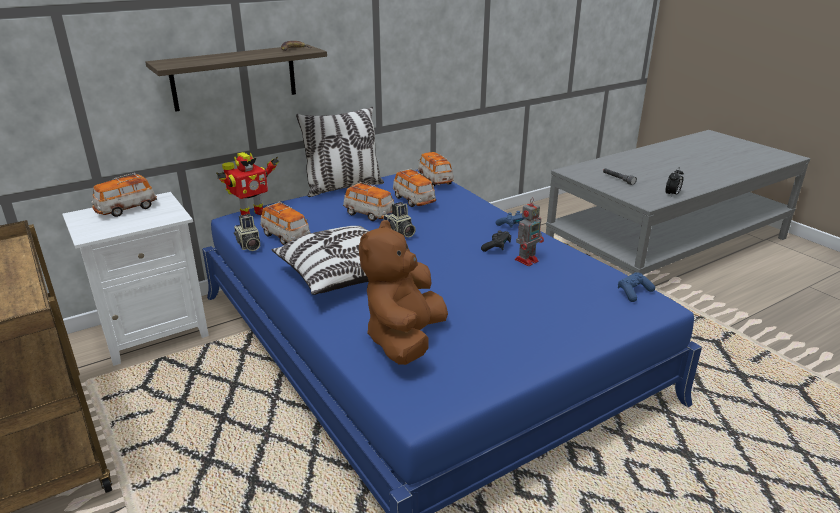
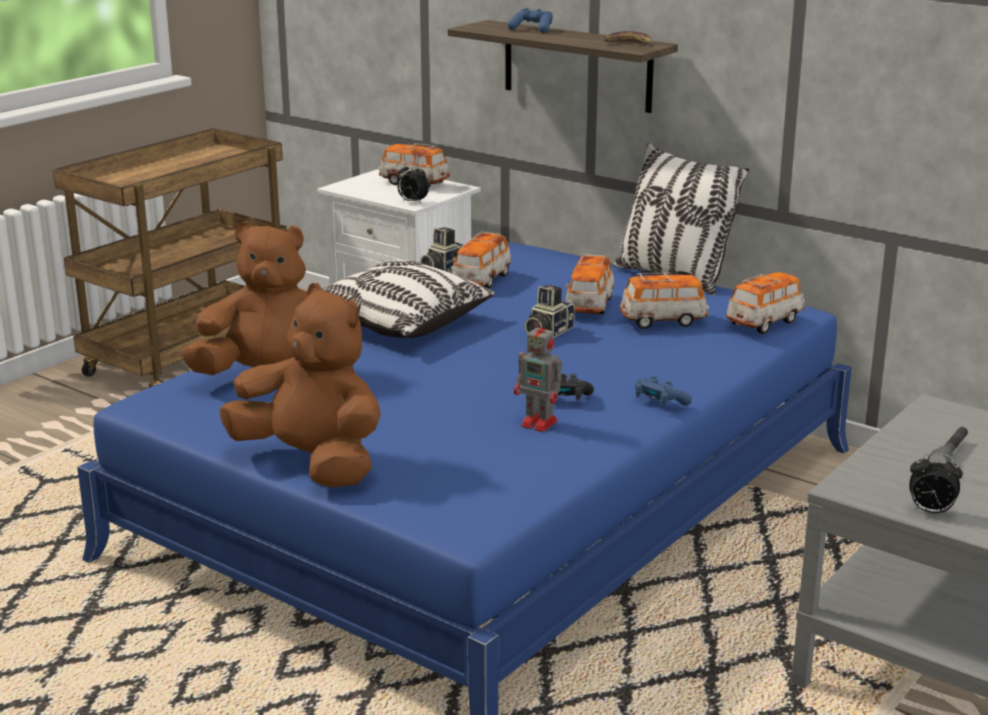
camera: 70 degrees right, 5 degrees down
(171, 216) = (412, 202): none -> alarm clock
(251, 214) = (529, 252): toy robot -> none
(414, 200) = (663, 321): toy car -> toy car turned 135 degrees counterclockwise
(559, 342) = (312, 463): none -> brown plush toy
(634, 292) = (490, 507): blue game controller -> blue game controller (532, 30)

